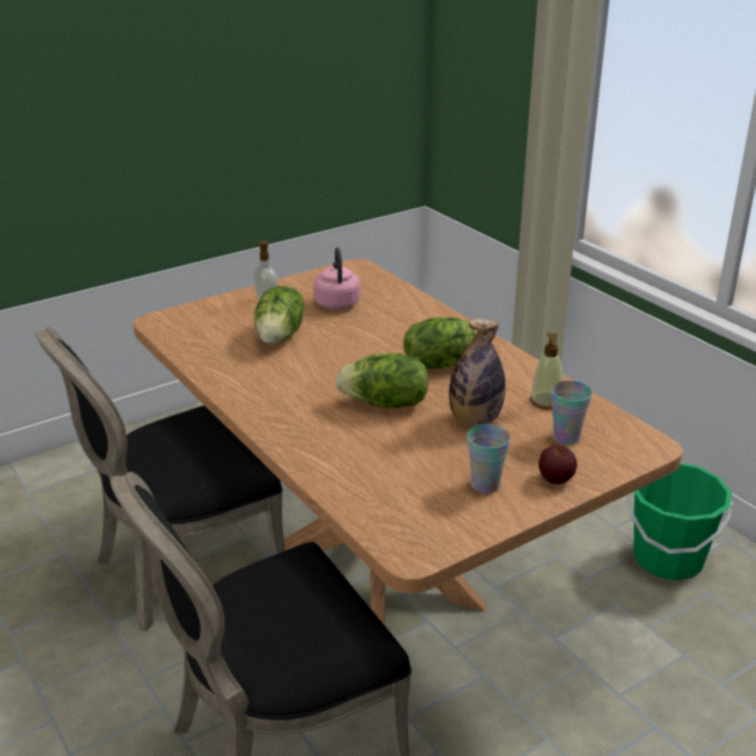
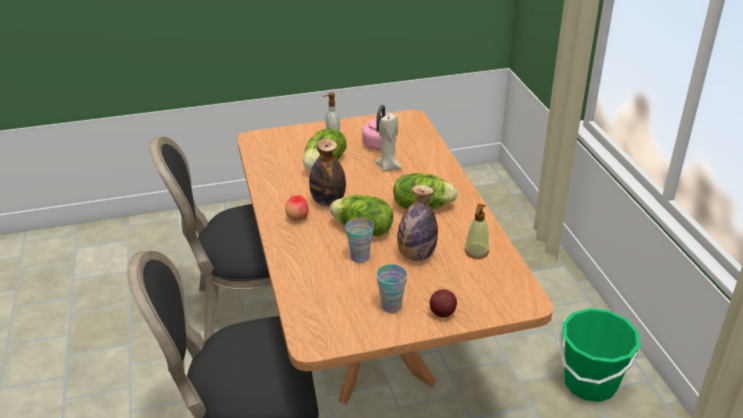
camera: 20 degrees right, 5 degrees up
(287, 407) = (297, 219): none -> apple
(315, 379) = (328, 201): none -> bottle
(367, 326) = (388, 167): none -> beige candle
(566, 437) = (472, 283): cup -> cup (360, 257)

